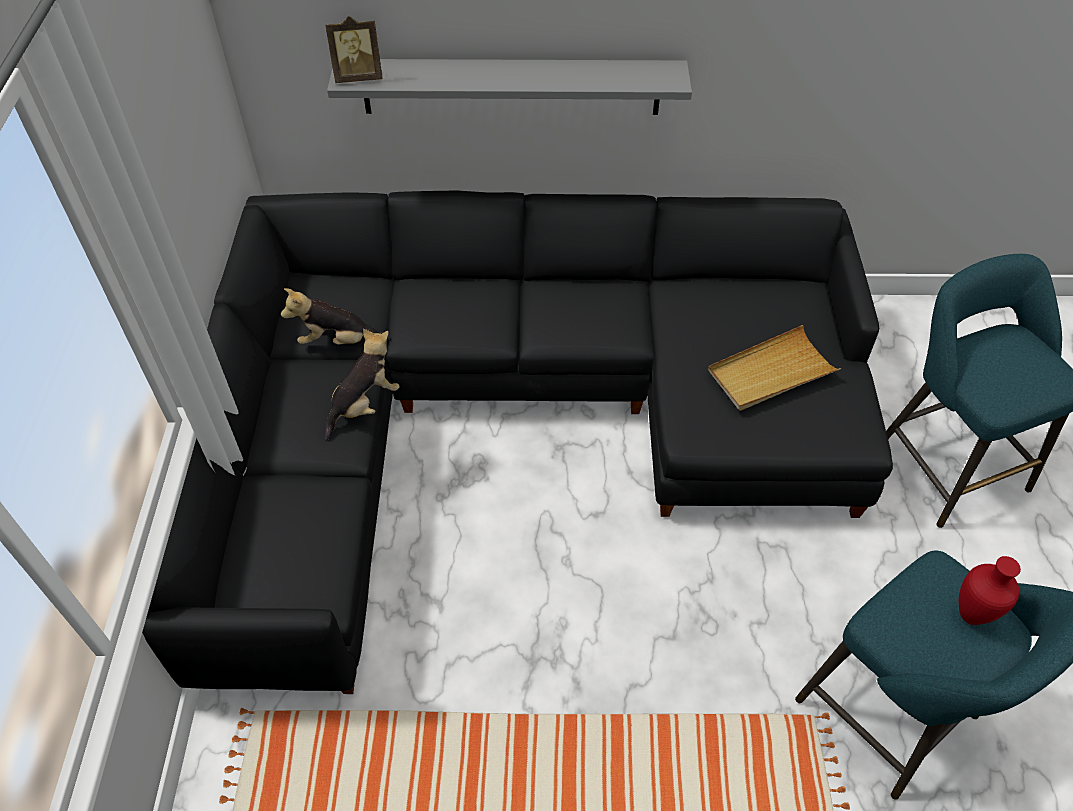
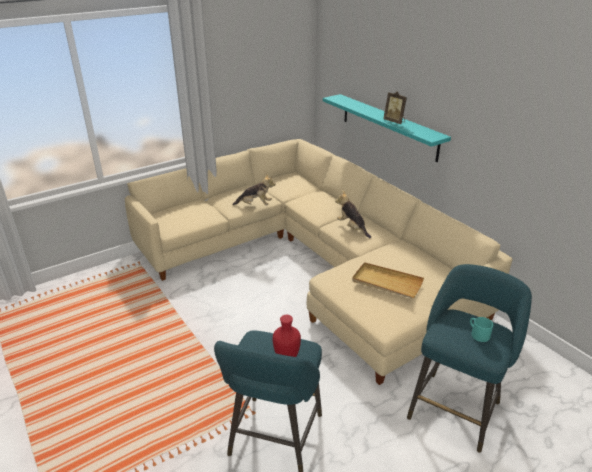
camera: 55 degrees right, 20 degrees down
(337, 341) = (278, 191): plush toy -> plush toy (352, 228)
(359, 77) = (336, 99): picture frame -> picture frame (395, 121)
(501, 419) = (311, 261): black sofa -> beige sofa
(511, 86) = (388, 126): grey shelf -> turquoise shelf
(1016, 361) = (477, 334): none -> turquoise mug

